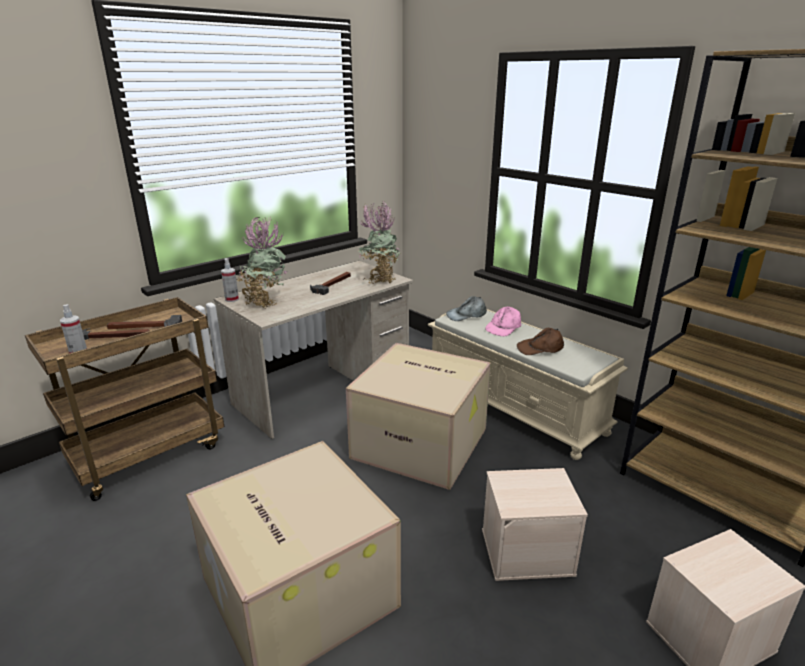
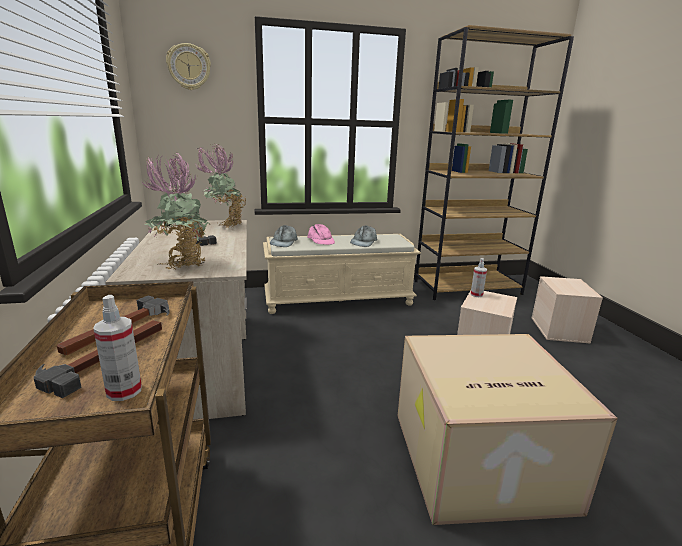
camera: 60 degrees left, 5 degrees down
(232, 299) = (134, 274): spray bottle -> spray bottle (476, 295)
(422, 442) = (341, 343): cardboard box -> none
(441, 111) = (189, 67): none -> wall clock
(540, 348) = (363, 242): brown cap -> grey cap

